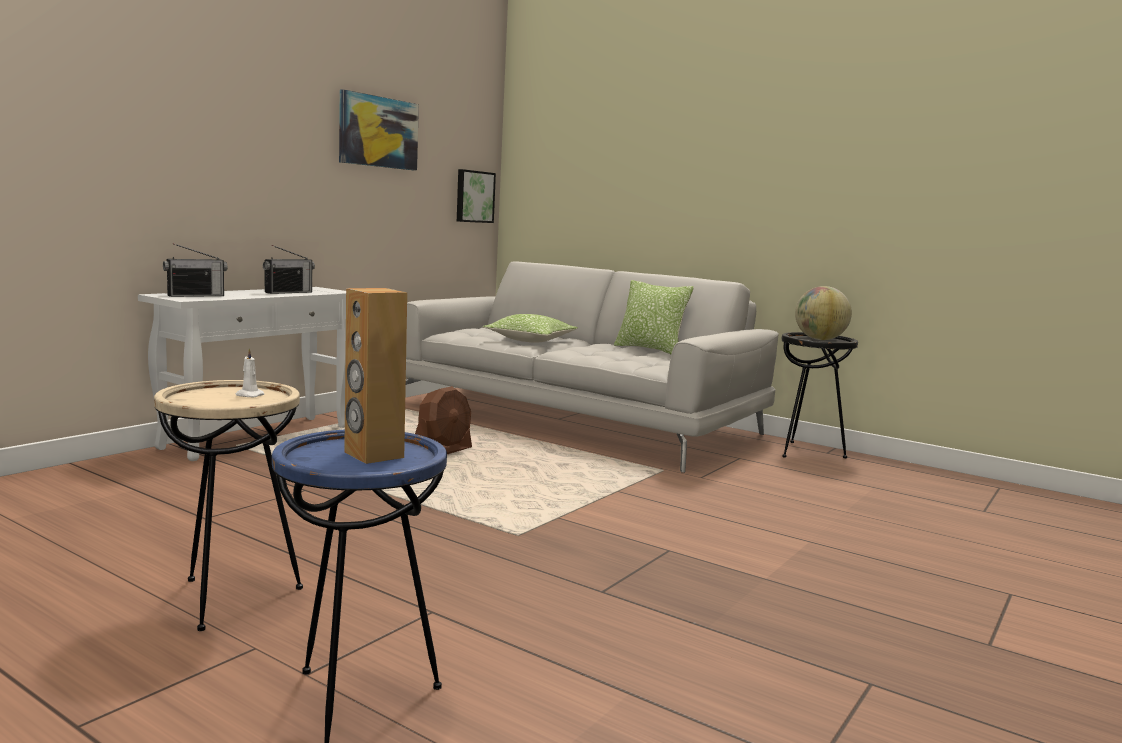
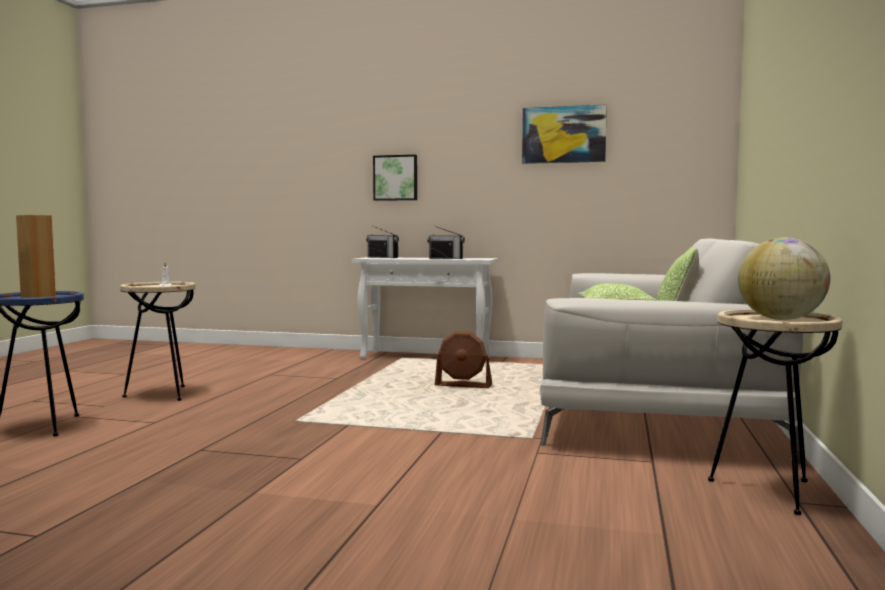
camera: 70 degrees right, 5 degrees down
(474, 196) = (691, 178): picture -> picture (395, 178)
(807, 452) = (770, 491): black side table -> beige side table

